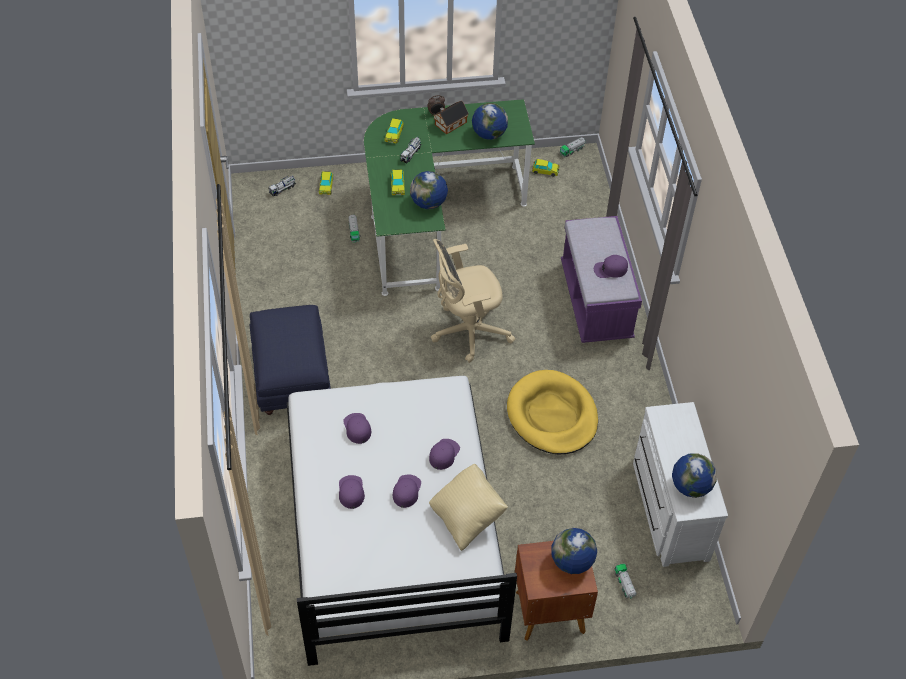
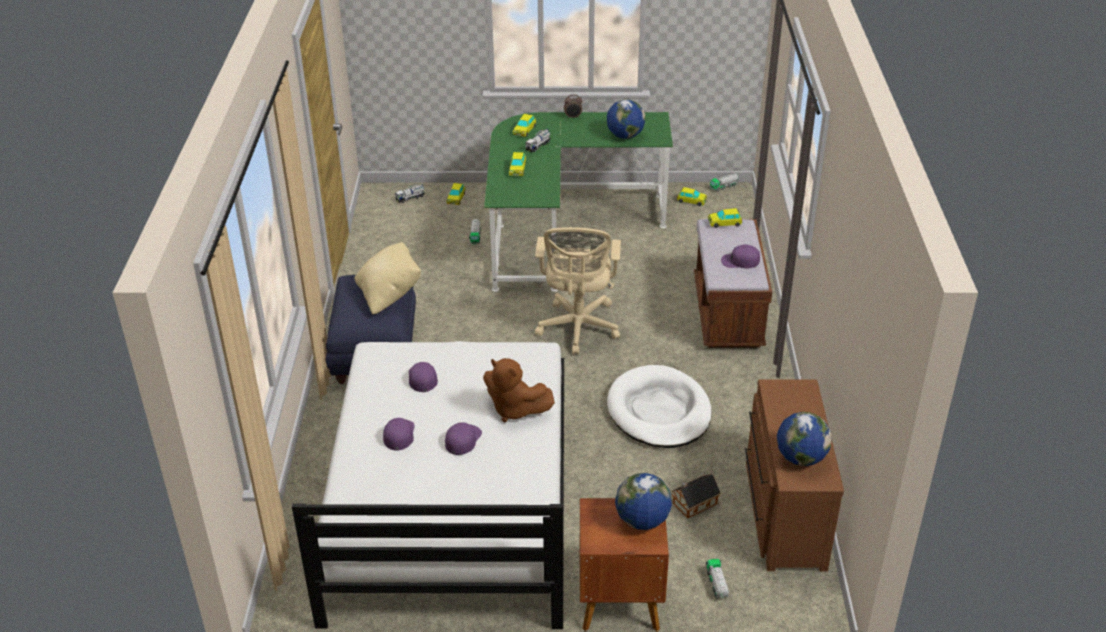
camera: 10 degrees right, 15 degrees down
(428, 203) = (547, 185): globe -> none
(444, 454) = (515, 409): purple cap -> brown plush toy
(449, 124) = (585, 126): toy house -> toy house (693, 504)
(467, 332) = (578, 329): beige office chair -> beige office chair turned 75 degrees counterclockwise
(467, 517) = (528, 471): beige pillow -> beige pillow (390, 295)
(552, 415) = (659, 411): yellow dog bed -> white dog bed
(590, 225) = (724, 223): none -> toy car
(596, 302) = (728, 314): purple bench -> brown bench
(667, 508) = (782, 512): white dresser -> brown dresser

